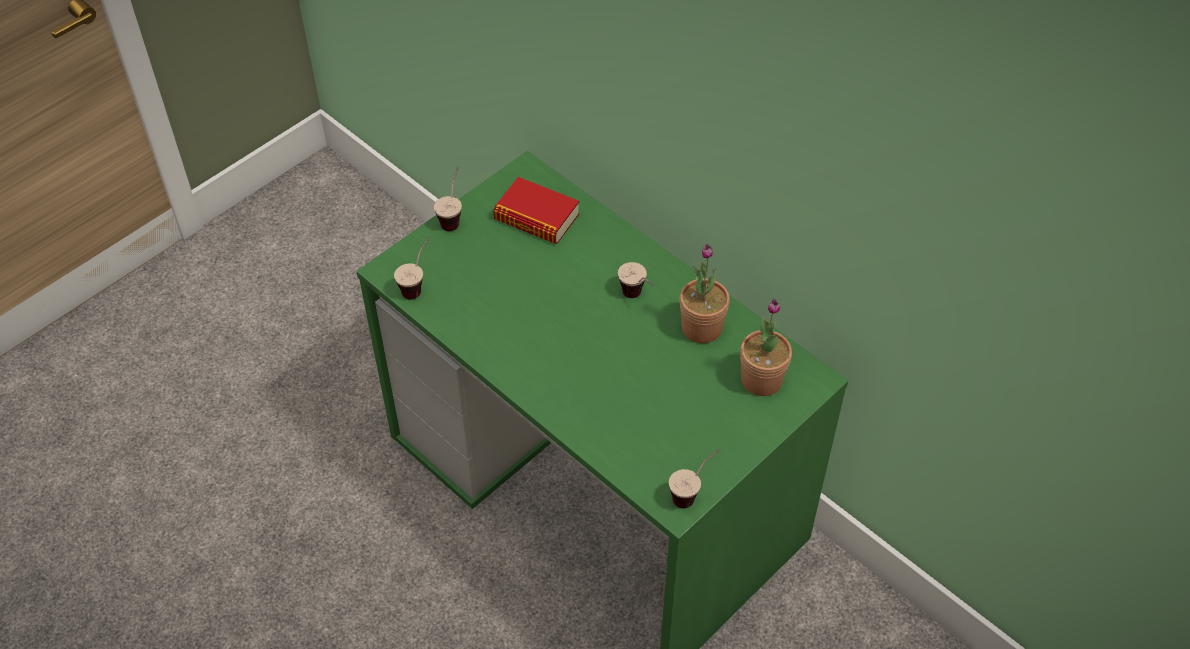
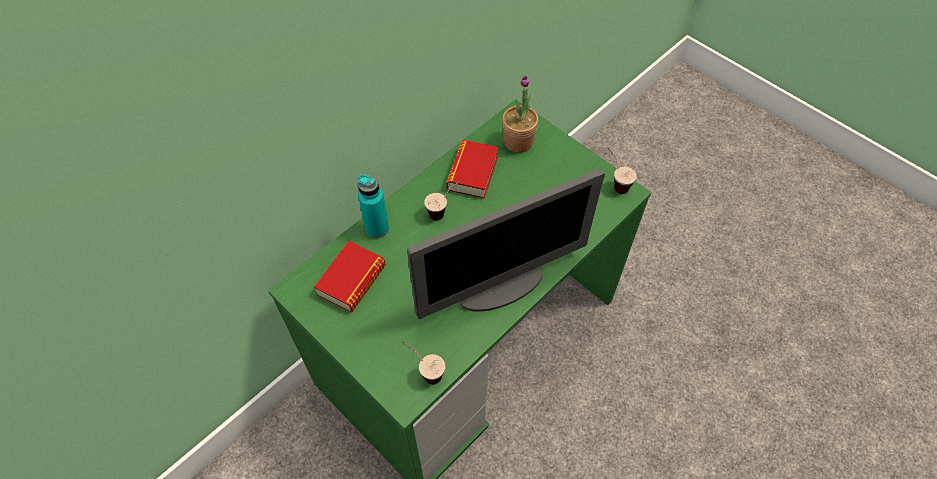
camera: 90 degrees left, 5 degrees up
(453, 216) = (343, 347): cup -> none
(524, 356) = (502, 286): none -> monitor
(609, 235) = (377, 228): none -> turquoise bottle
(701, 328) = (472, 173): potted plant -> book

